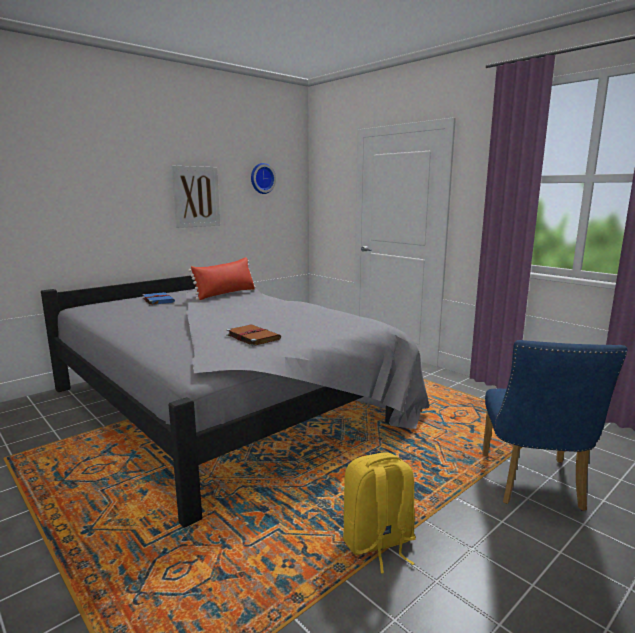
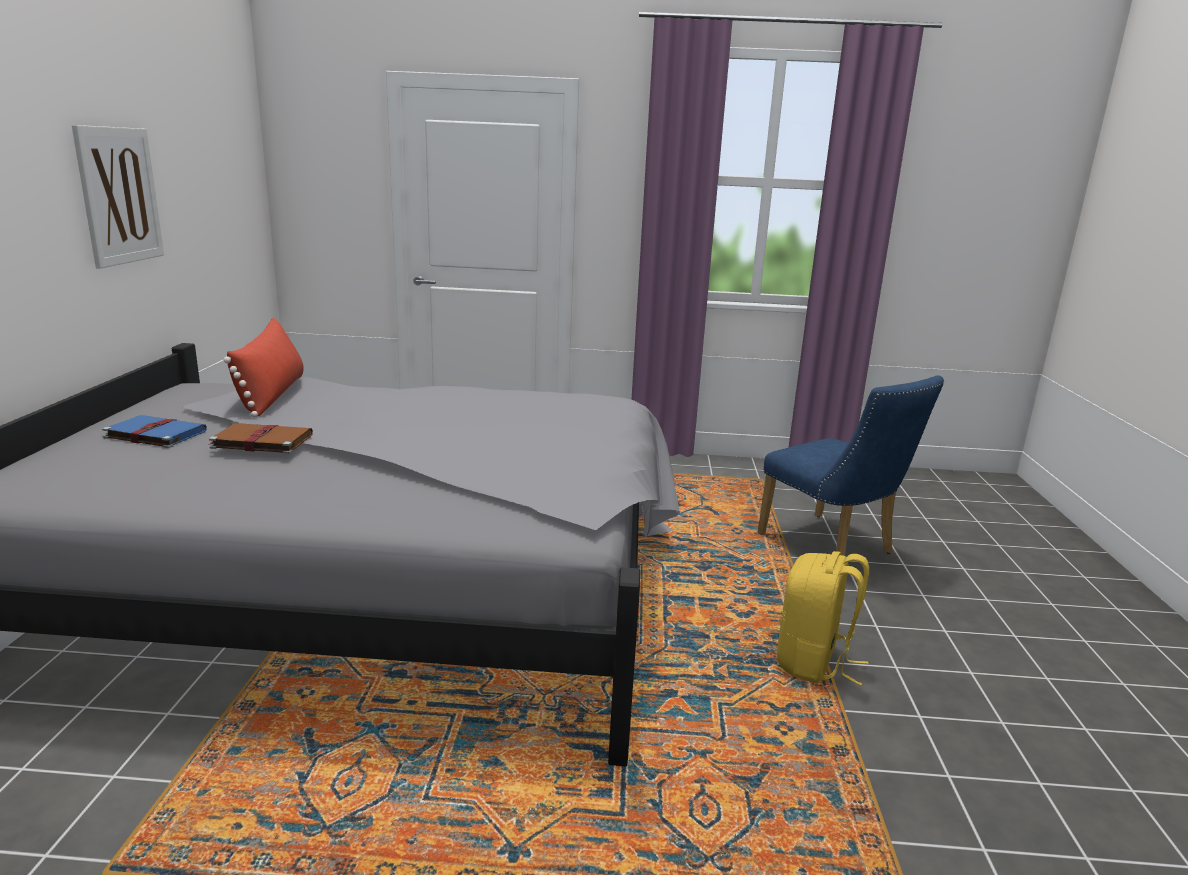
camera: 45 degrees left, 5 degrees up
(252, 337) = (529, 457): brown book -> brown book (260, 441)
(261, 178) = (207, 152): wall clock -> none

